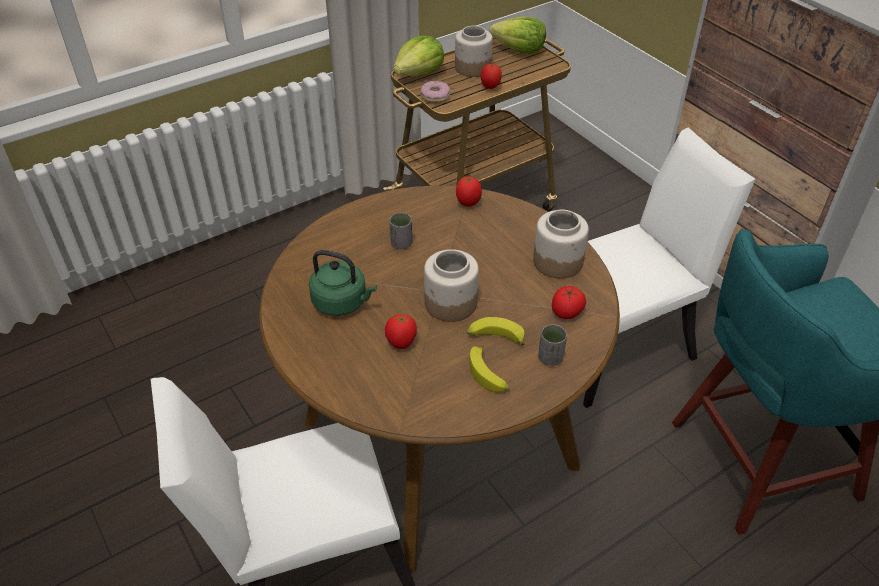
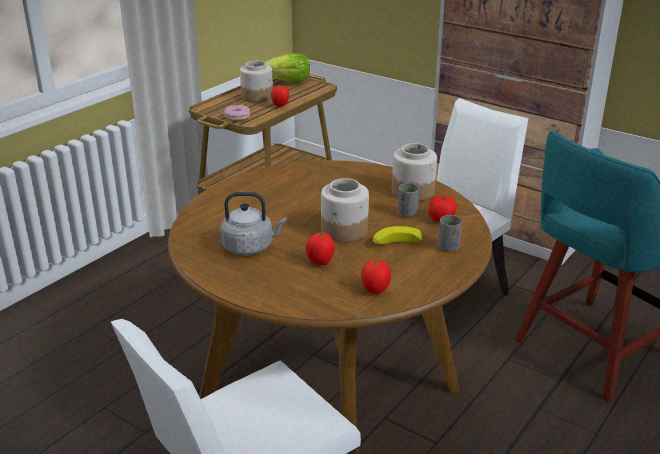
camera: 20 degrees left, 15 degrees down
(342, 303) = (250, 247): green kettle -> grey kettle
(401, 244) = (276, 203): grey cup -> grey cup (407, 213)
(419, 73) = (214, 105): lettuce -> none
(468, 203) = (315, 170): tomato -> tomato (375, 291)
(488, 375) = (407, 267): banana -> none

